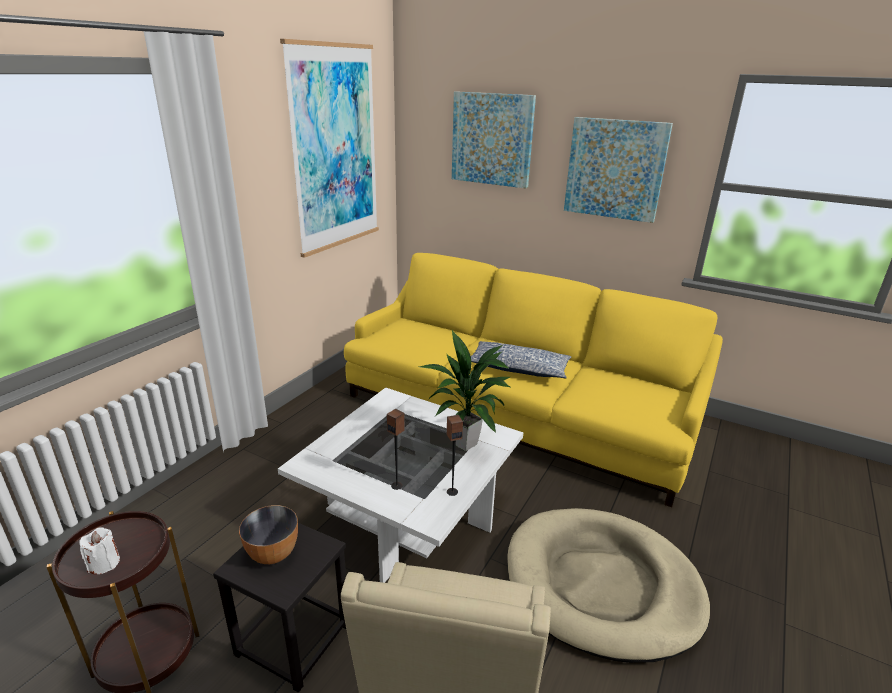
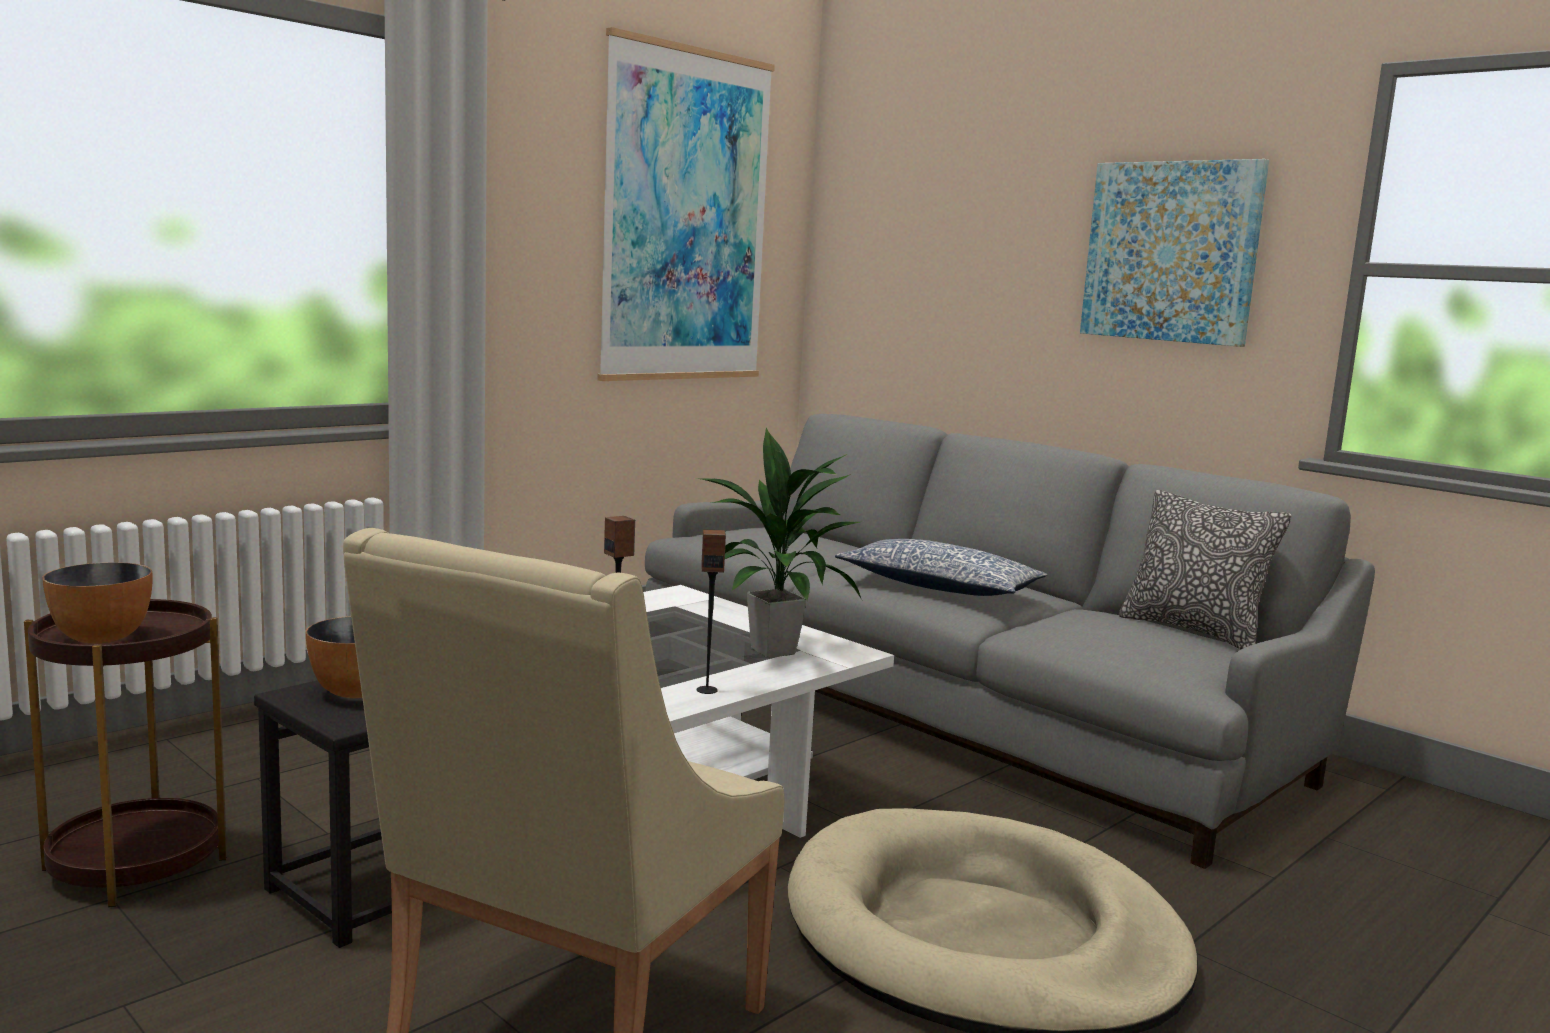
camera: 15 degrees right, 15 degrees down
(104, 563) = (103, 638): white candle -> bowl
(492, 139) = (963, 215): picture -> none
(517, 412) = (954, 708): yellow sofa -> grey sofa
(646, 381) = (1193, 631): none -> pillow

